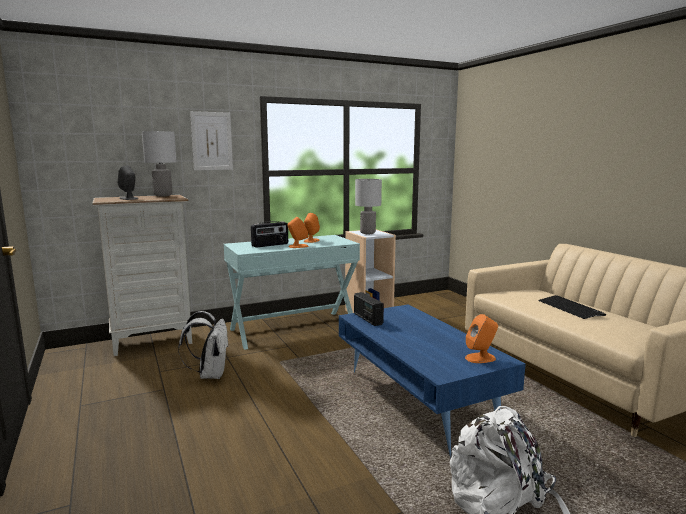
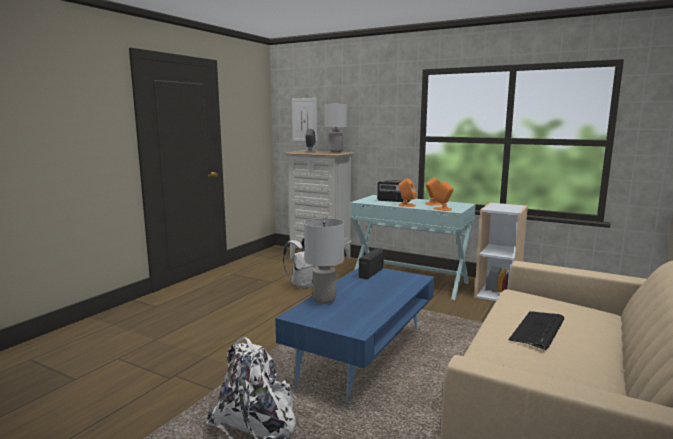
camera: 55 degrees right, 0 degrees up
(212, 141) = (381, 110): picture -> picture (304, 119)
(367, 233) = (498, 207): grey table lamp -> grey table lamp (325, 301)
(480, 358) = (349, 322): orange speaker -> orange speaker (442, 209)

